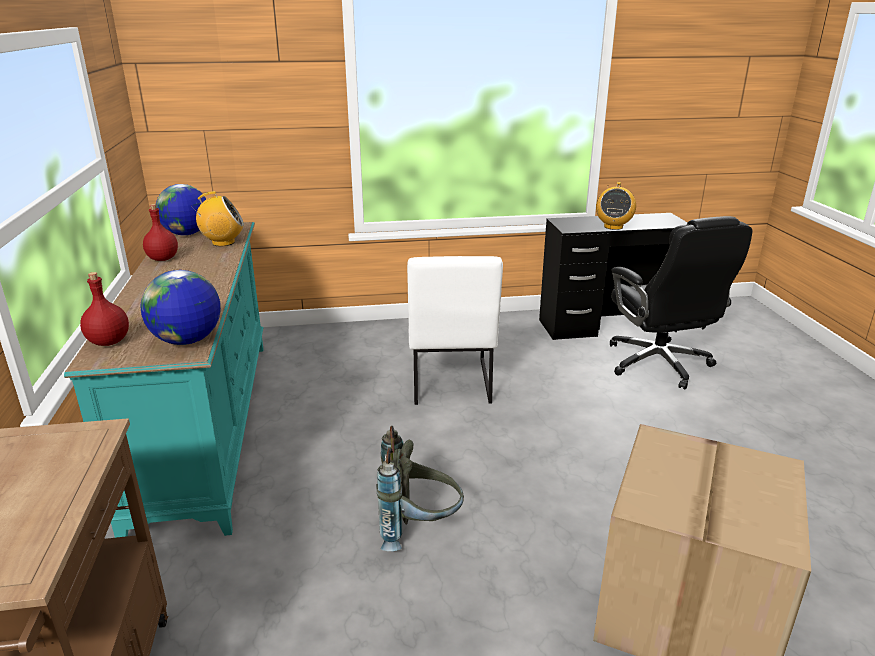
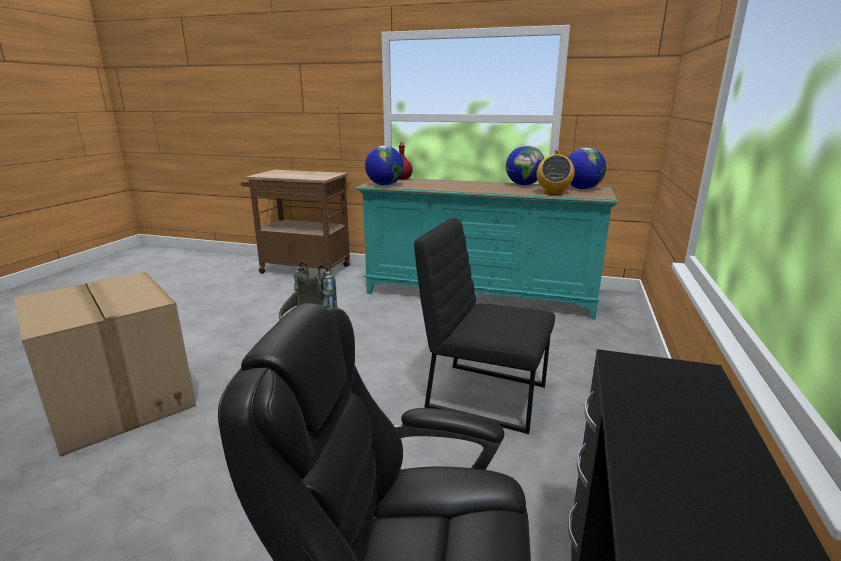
camera: 115 degrees right, 5 degrees down
(162, 259) = (524, 185): red bottle -> globe
(450, 382) = (483, 394): white chair -> black chair
(613, 226) = (639, 426): radio -> none

